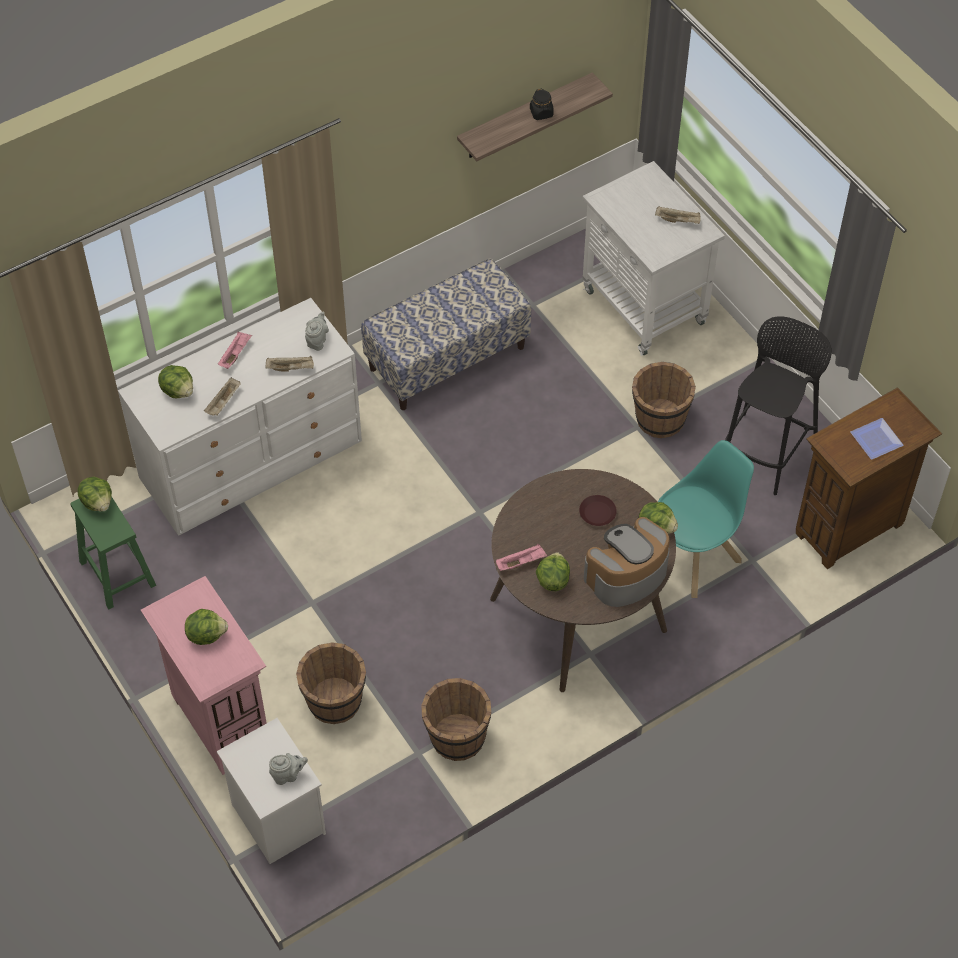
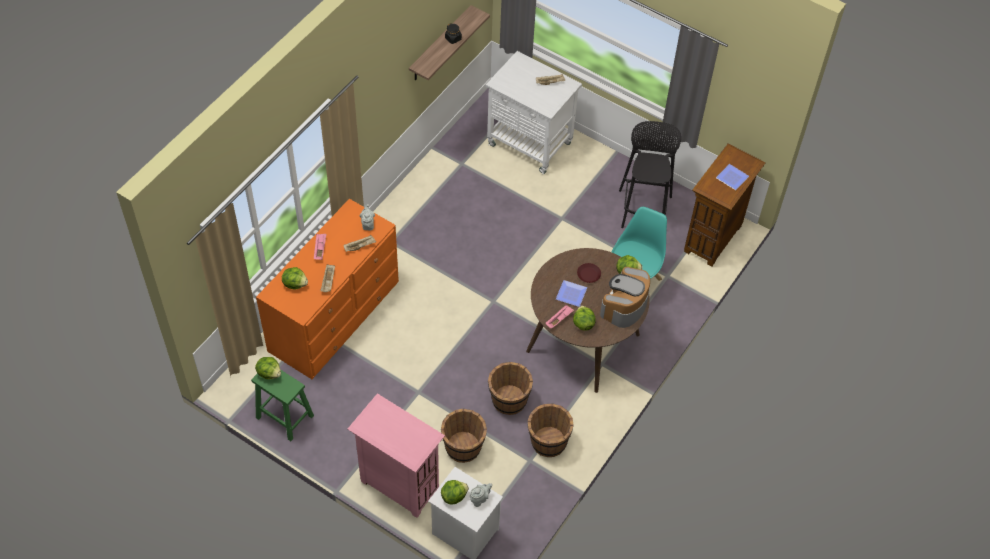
camera: 25 degrees left, 0 degrees up
(206, 634) = (398, 429): lettuce -> lettuce (453, 496)
(252, 459) = (335, 315): white dresser -> orange dresser
(447, 357) = (425, 212): bench -> none
(557, 534) = (571, 295): none -> plate
(659, 419) = (572, 209): brown bucket -> brown bucket (509, 400)

